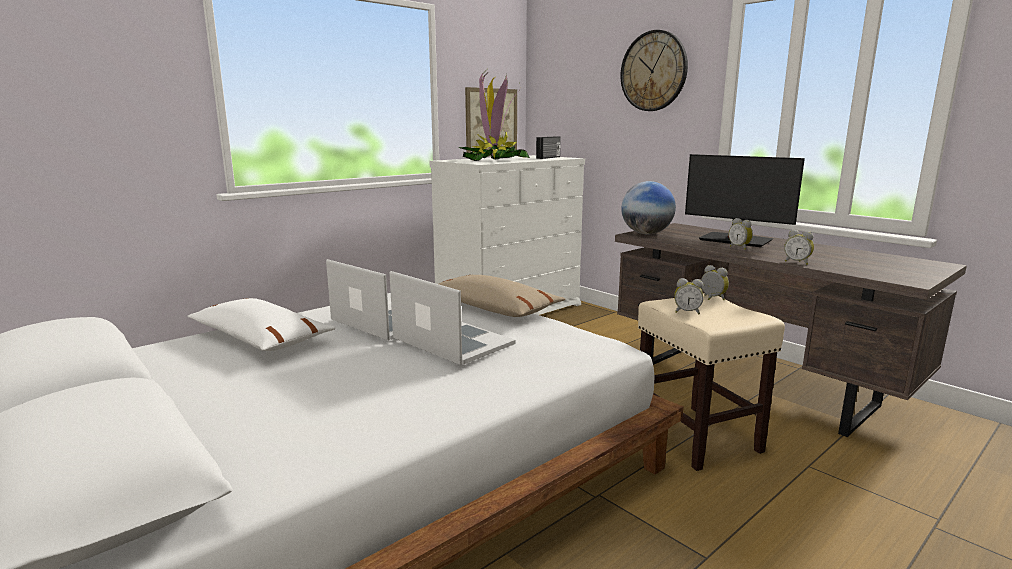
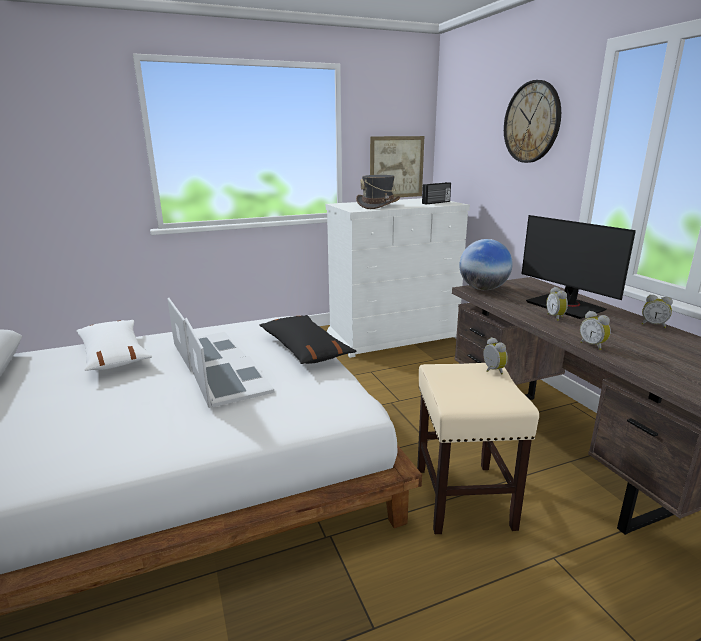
camera: 20 degrees right, 5 degrees up
(493, 308) = (304, 349): beige pillow -> black pillow
(494, 160) = (378, 206): potted plant -> grey hat
(687, 312) = (449, 383): alarm clock -> alarm clock (653, 325)

